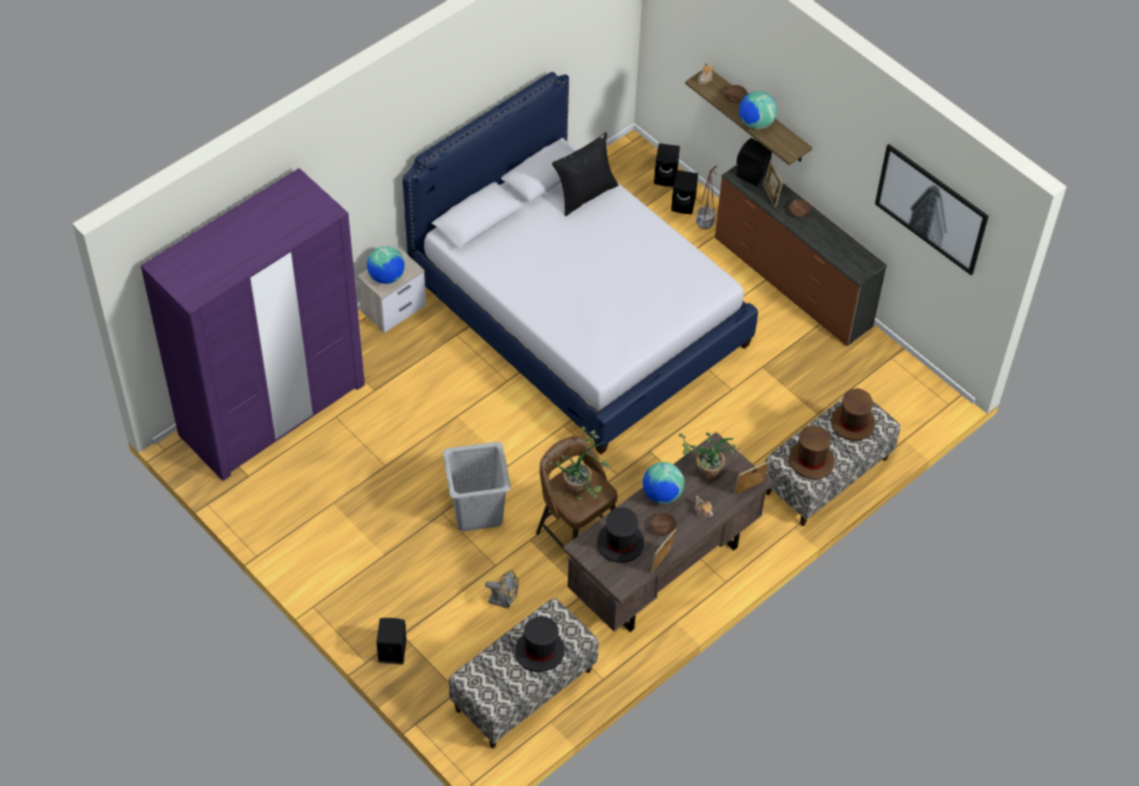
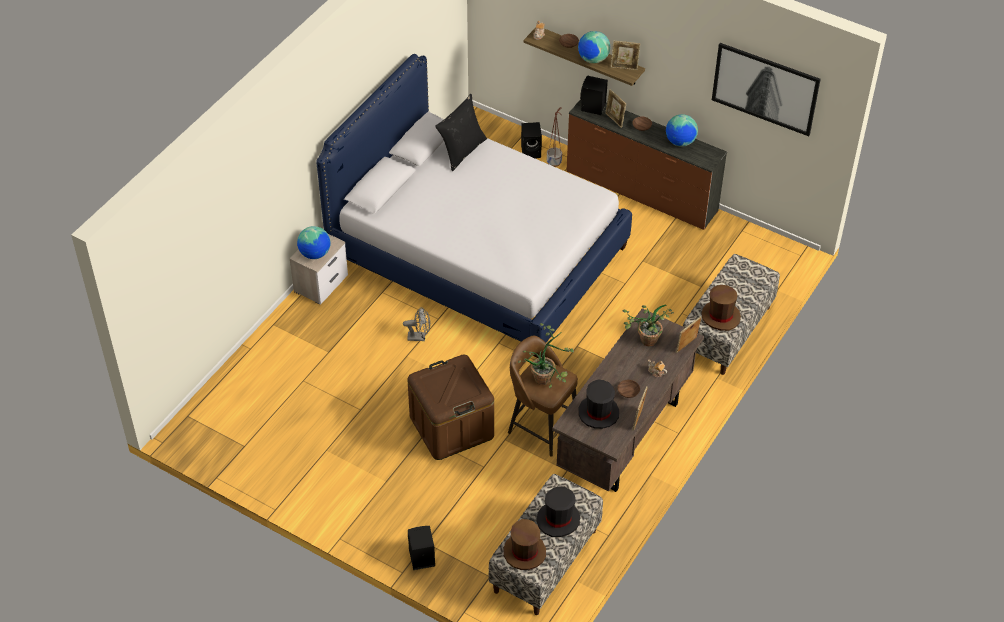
camera: 15 degrees left, 5 degrees down
(272, 410) = (246, 387): purple wardrobe -> none
(477, 510) = (451, 427): grey laundry basket -> brown storage box
(504, 601) = (501, 494): grey fan -> grey fan (419, 337)
(662, 494) = (617, 367): globe -> globe (680, 142)
(666, 177) = (509, 134): black speaker -> none
(788, 141) = (624, 67): none -> picture frame
(852, 423) = (742, 280): brown hat -> brown hat (524, 552)

